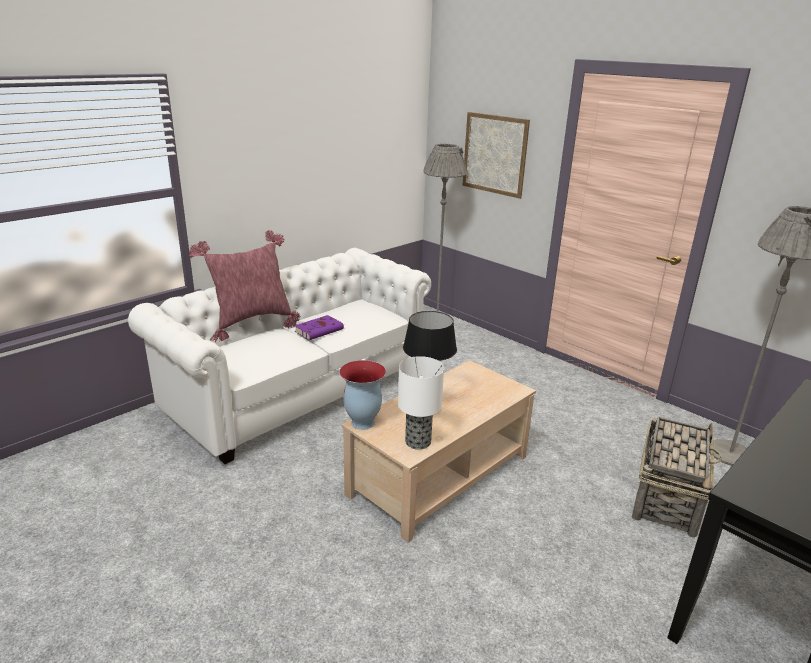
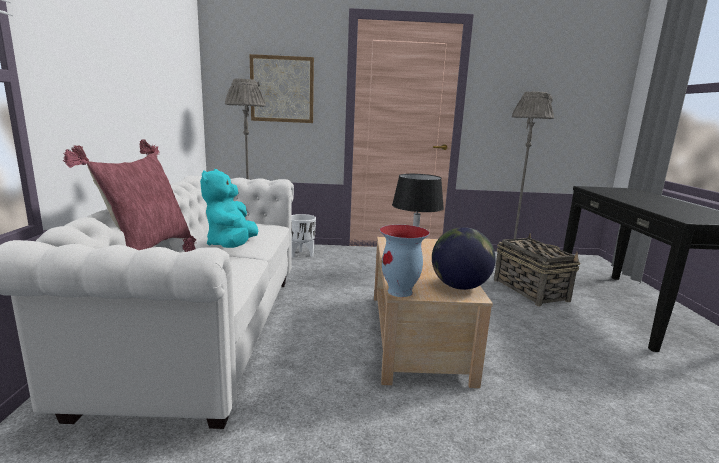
camera: 45 degrees left, 10 degrees down
(320, 330) = (232, 245): purple book -> turquoise plush toy
(418, 441) = (459, 286): table lamp -> globe
(475, 347) = (301, 255): none -> white planter

